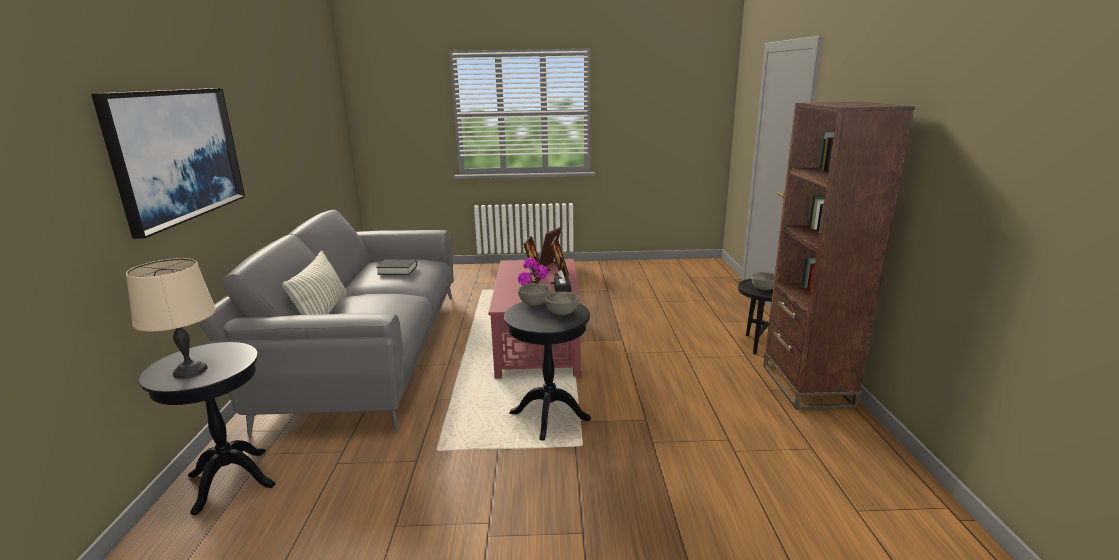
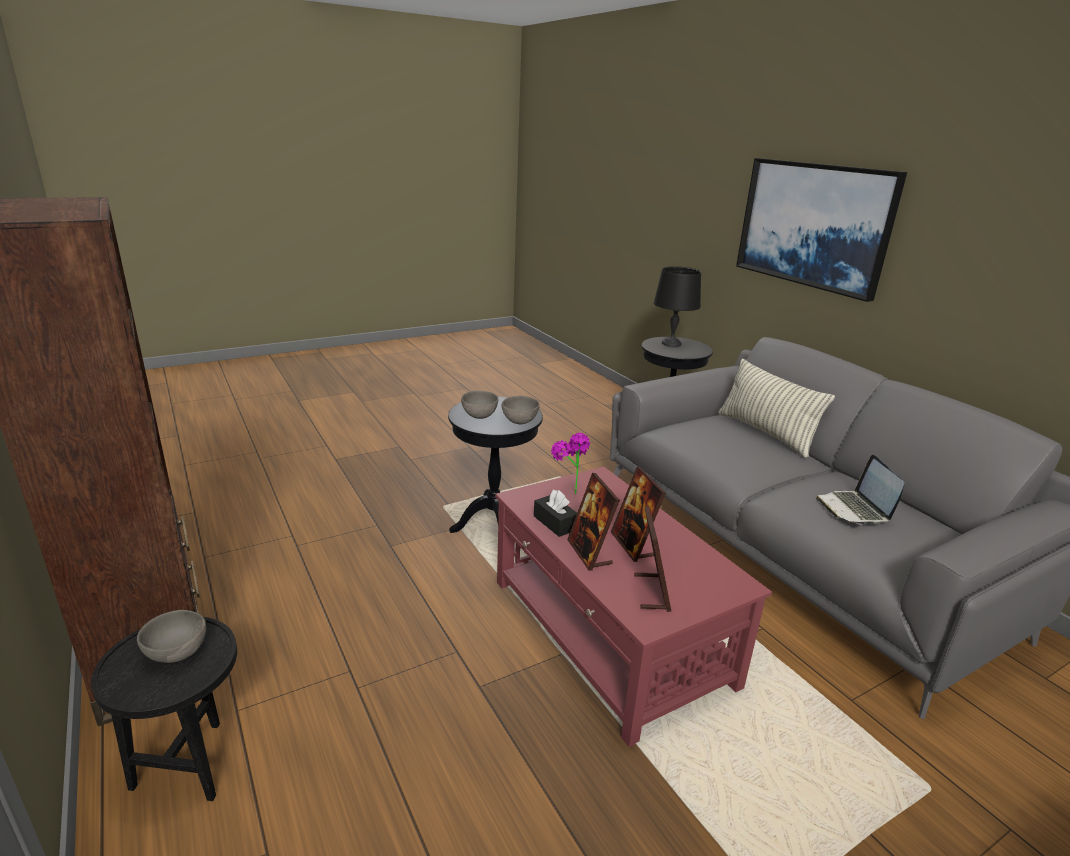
camera: 150 degrees right, 5 degrees up
(189, 371) = (671, 343): beige table lamp -> black table lamp
(397, 270) = (854, 509): black book -> laptop

